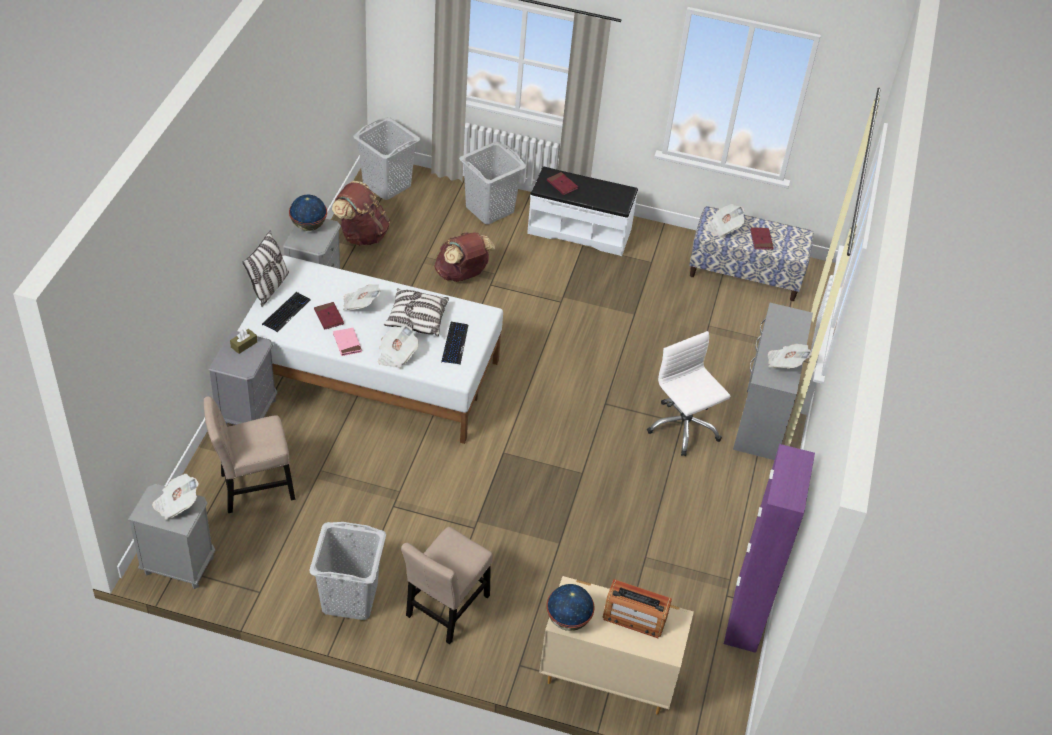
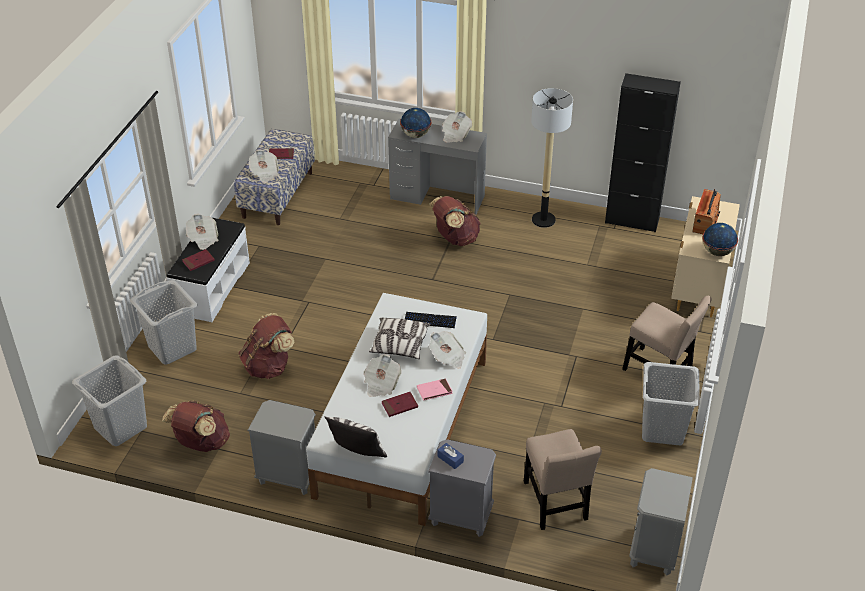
camera: 85 degrees left, 5 degrees down
(176, 504) = (659, 488): newspaper -> newspaper (203, 239)
(244, 344) = (450, 459): brown tissue box -> blue tissue box
(286, 312) = (394, 437): keyboard -> none
(308, 226) = (270, 423): globe -> globe (415, 135)
(683, 427) = (455, 239): white office chair -> brown backpack
(733, 518) = (543, 220): none -> floor lamp
(745, 618) = (632, 221): purple cabinet -> black cabinet

